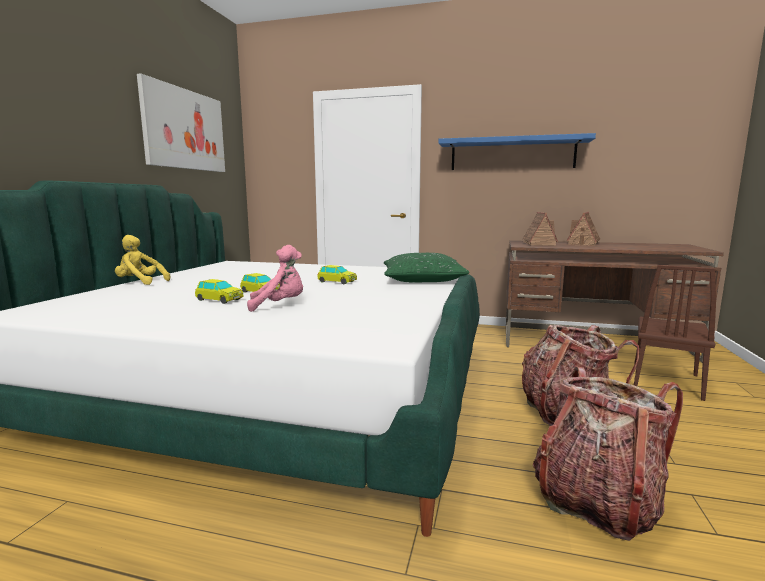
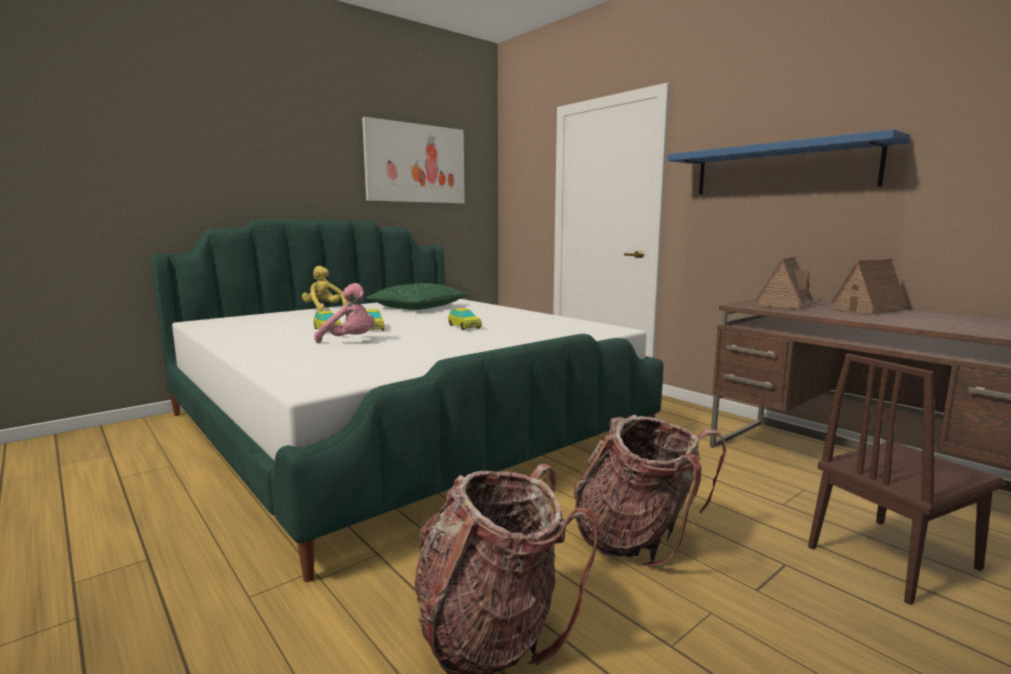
camera: 35 degrees right, 0 degrees up
(422, 279) = (555, 335): green pillow -> green pillow (417, 307)

